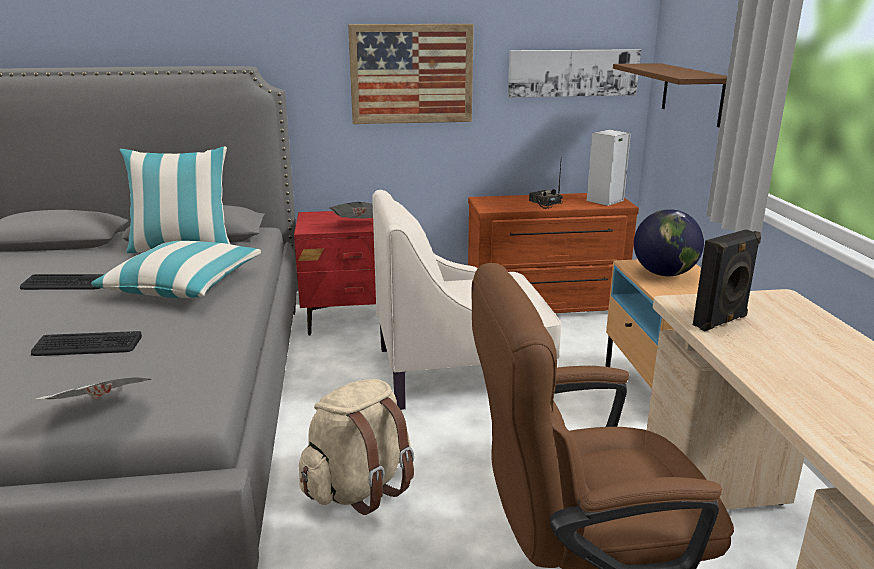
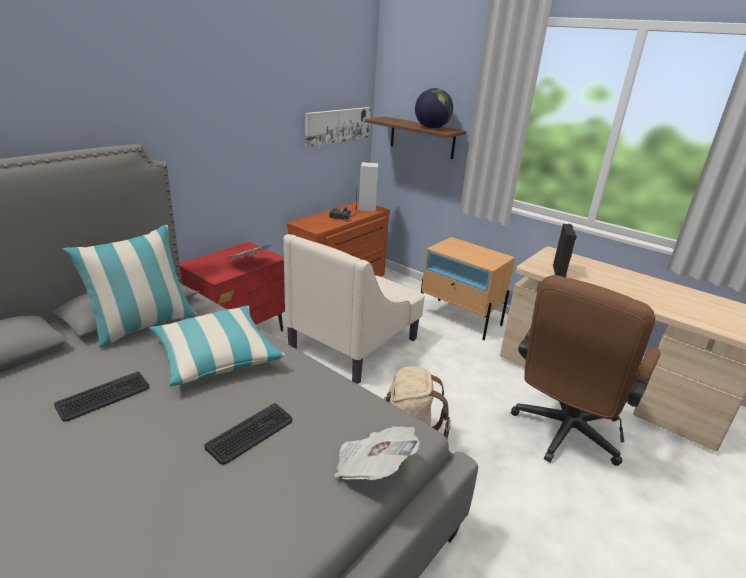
camera: 45 degrees left, 5 degrees up
(411, 74) = (247, 136): picture -> none
(664, 274) = (460, 250): globe -> globe (431, 128)

